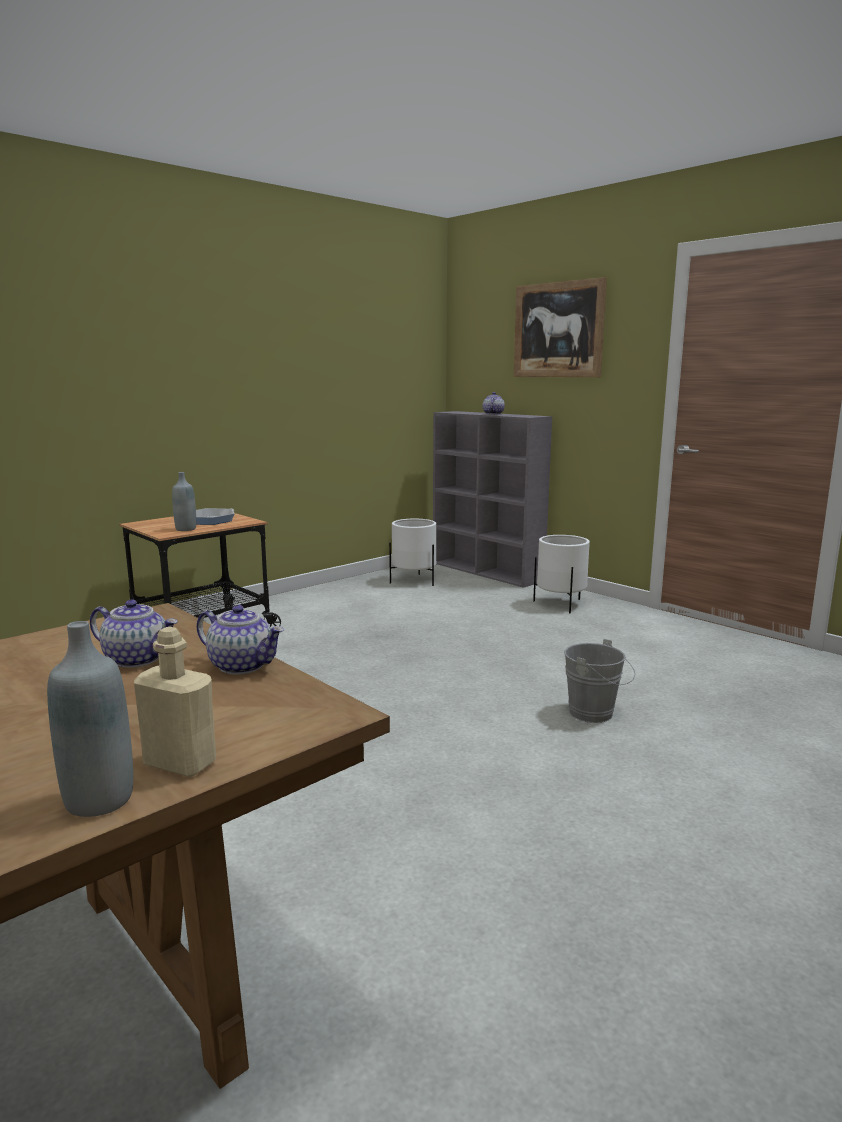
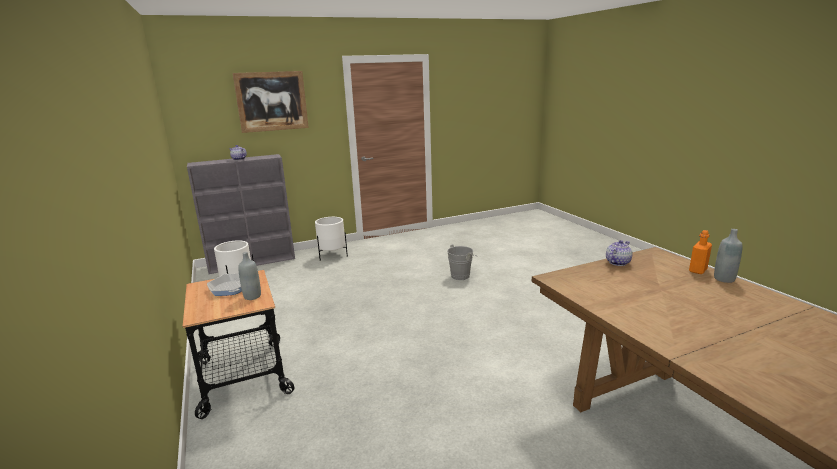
camera: 70 degrees left, 5 degrees up
(138, 659) = (612, 279): teapot -> none
(180, 763) = (698, 270): beige bottle -> orange bottle

